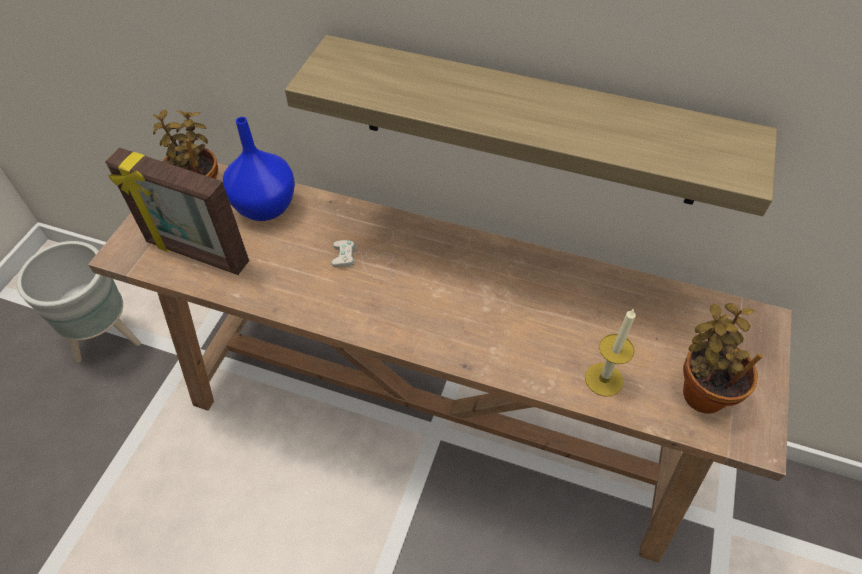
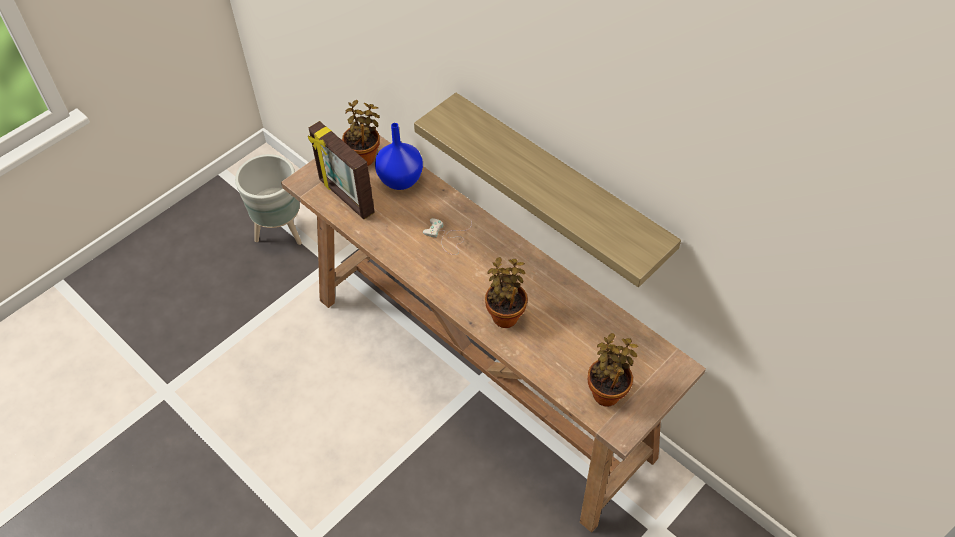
camera: 25 degrees right, 0 degrees up
(505, 336) = (505, 314): none -> potted plant
(604, 379) = (550, 362): candle -> none

